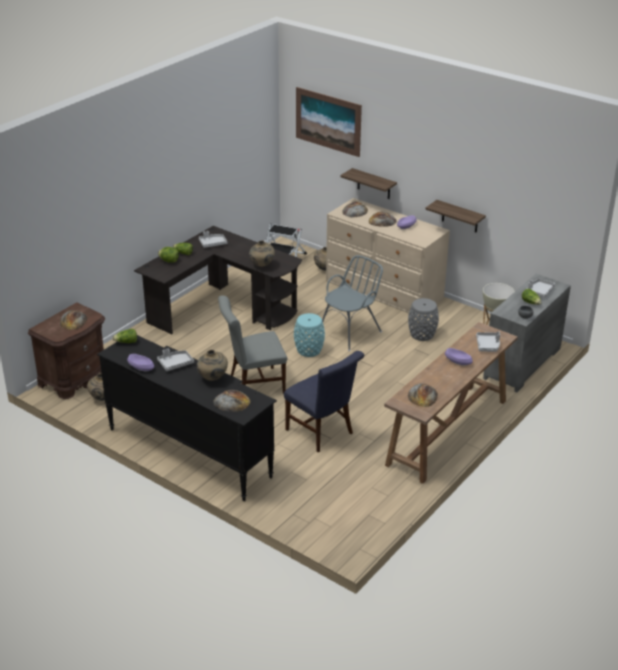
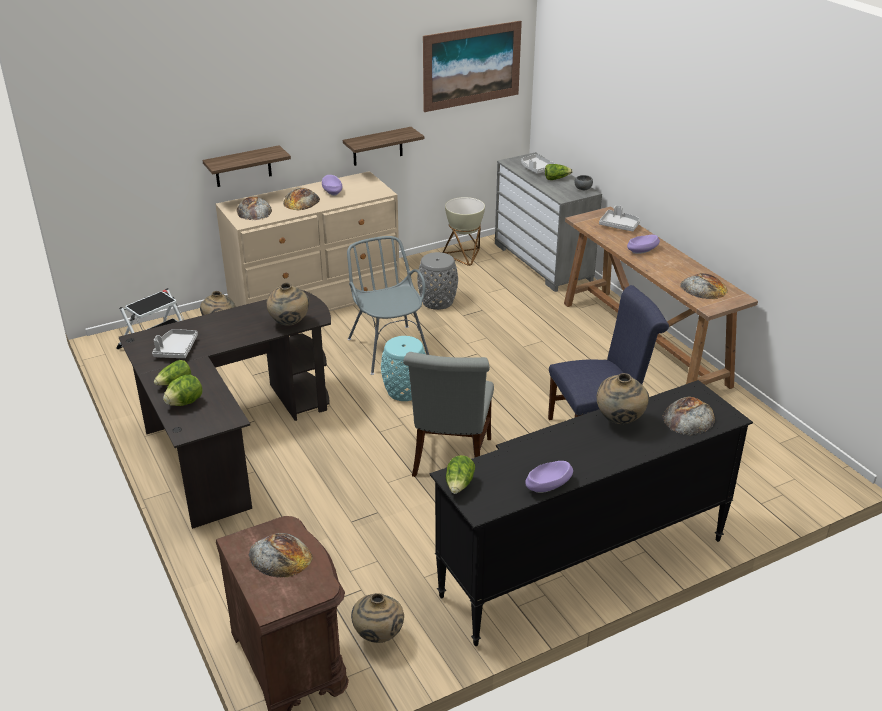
camera: 65 degrees left, 0 degrees up
(175, 364) = (557, 447): grey tray -> none
(328, 121) = (145, 106): picture -> picture (472, 66)

